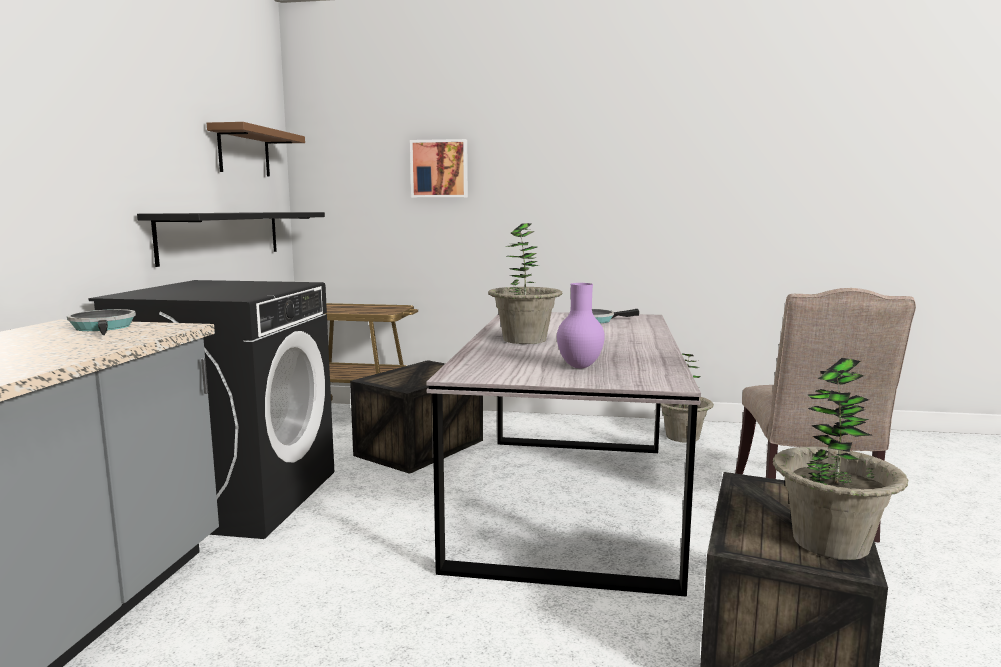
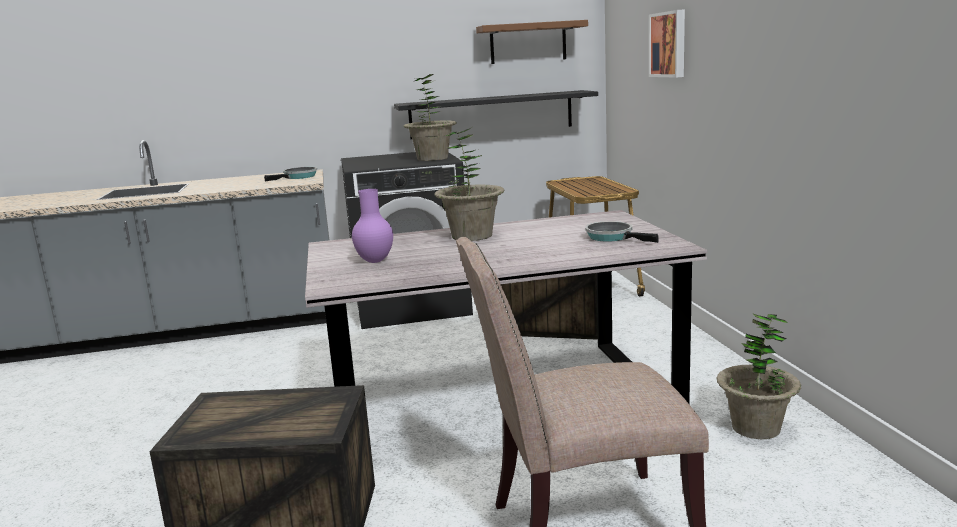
camera: 70 degrees right, 5 degrees up
(830, 542) = (221, 430): potted plant -> potted plant (432, 158)

